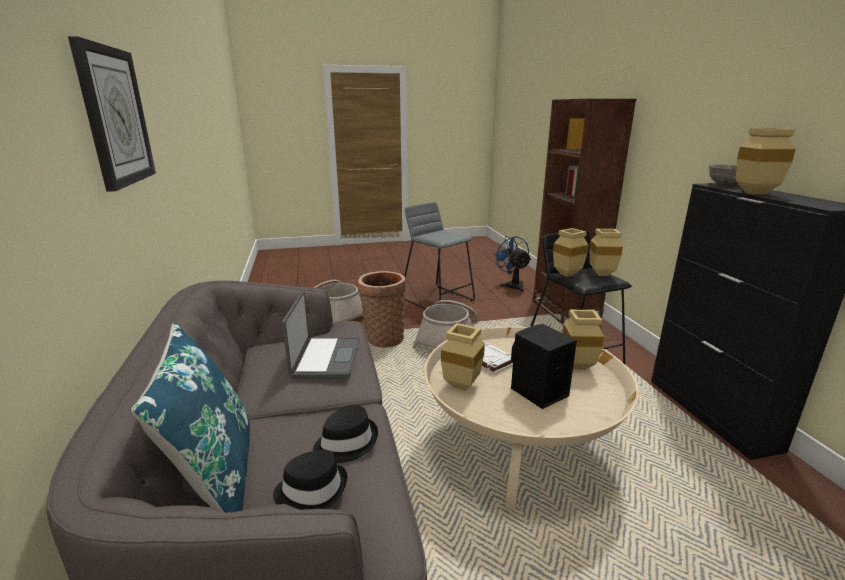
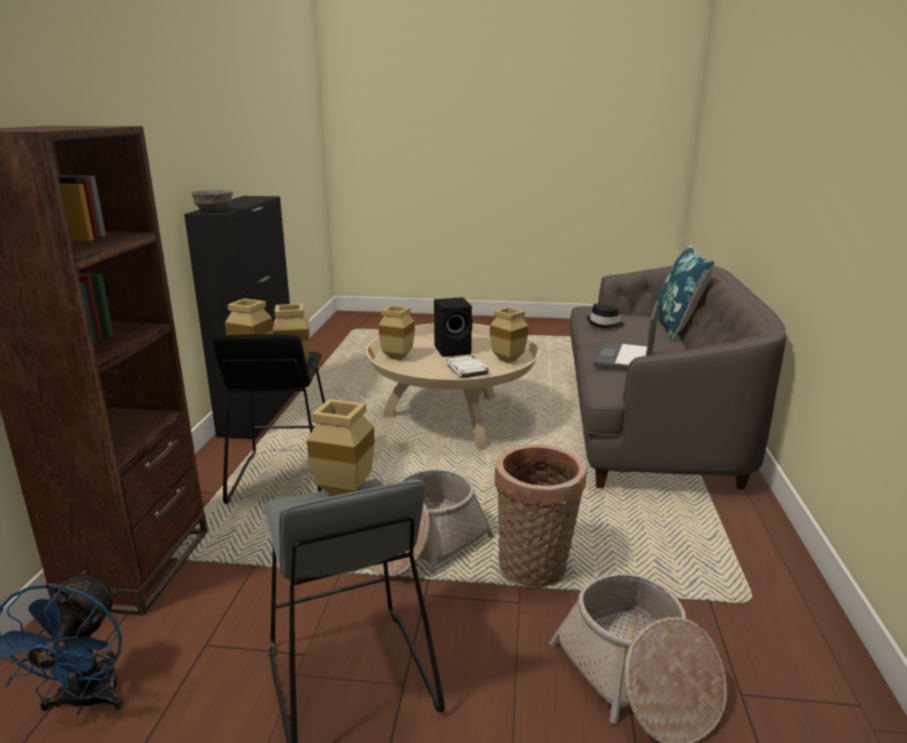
camera: 160 degrees left, 0 degrees up
(115, 117) = (815, 143): wall clock -> none
(312, 490) = (621, 315): black hat -> none
(756, 193) = (243, 205): beige vase -> beige vase (341, 493)

